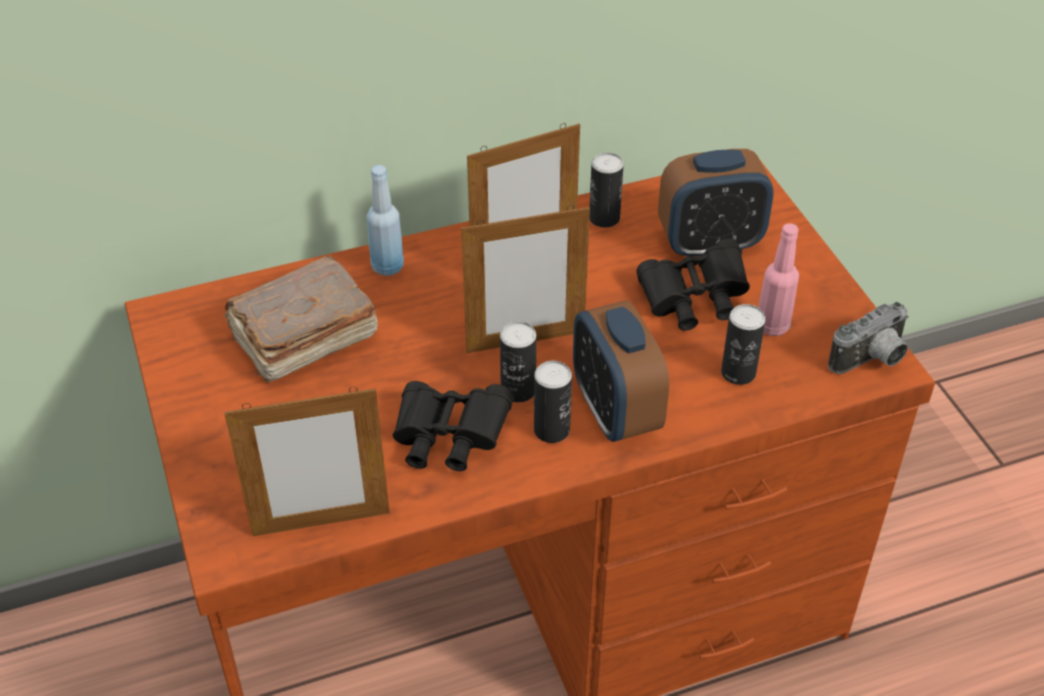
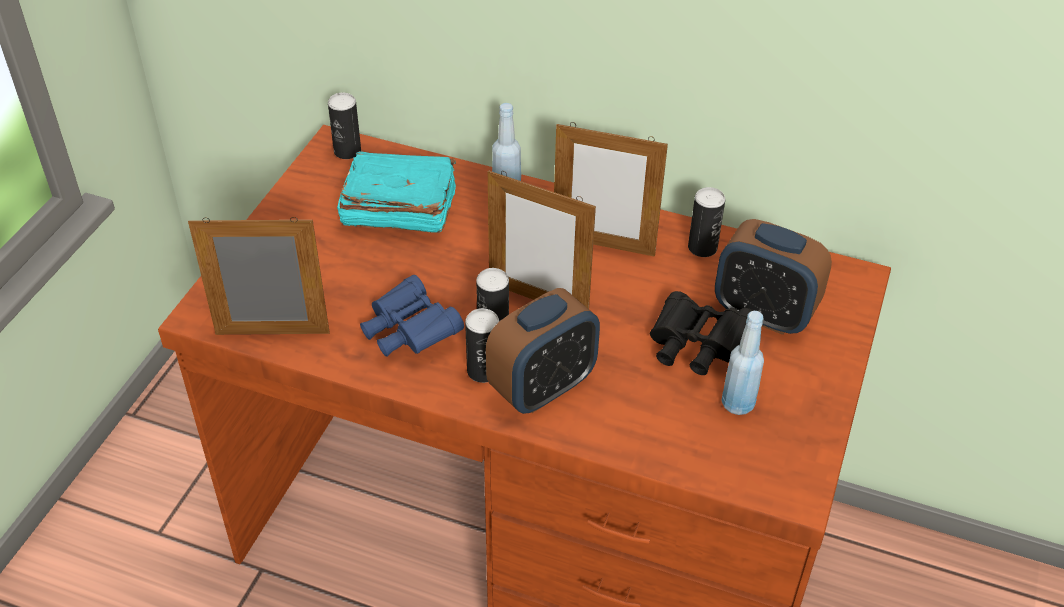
camera: 40 degrees right, 0 degrees up
(302, 338) = (397, 209): brown book -> turquoise book
(321, 523) = (272, 333): picture frame -> picture frame turned 150 degrees clockwise
(448, 440) = (409, 333): black binoculars -> blue binoculars
(615, 411) = (542, 387): alarm clock -> alarm clock turned 150 degrees counterclockwise
(738, 373) = (667, 420): can -> can (347, 151)
(772, 326) = (737, 404): pink bottle -> blue bottle
(871, 361) = (788, 481): camera -> none

